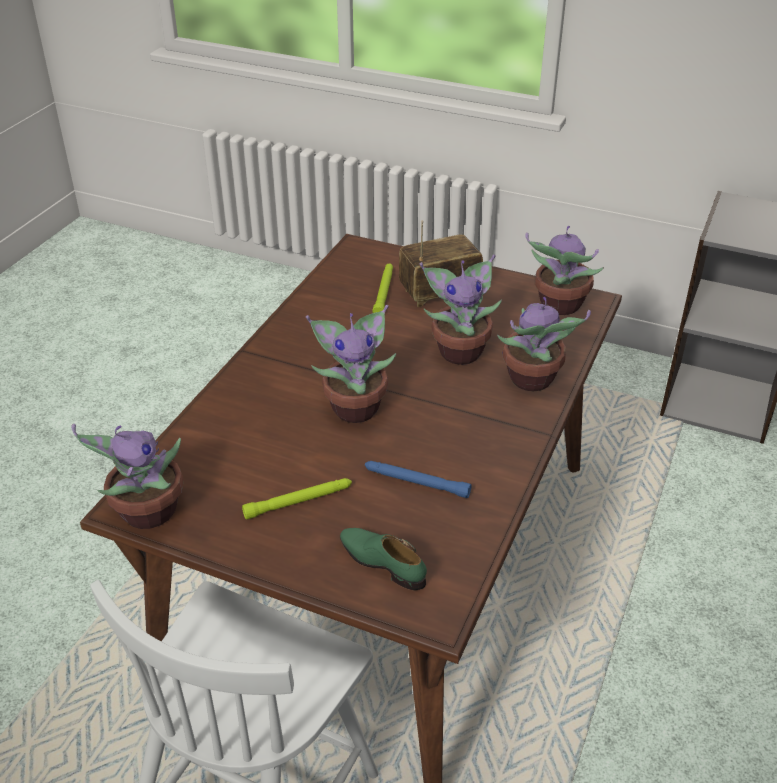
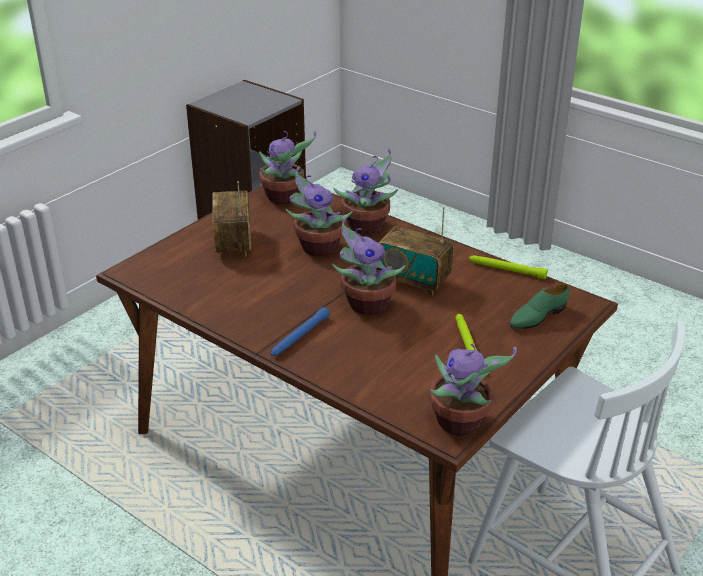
camera: 75 degrees left, 5 degrees down
(384, 292) = (213, 268): green flashlight -> green flashlight (506, 270)
(416, 482) = (461, 291): blue flashlight -> blue flashlight (299, 337)
(422, 437) = (413, 281): none -> radio

